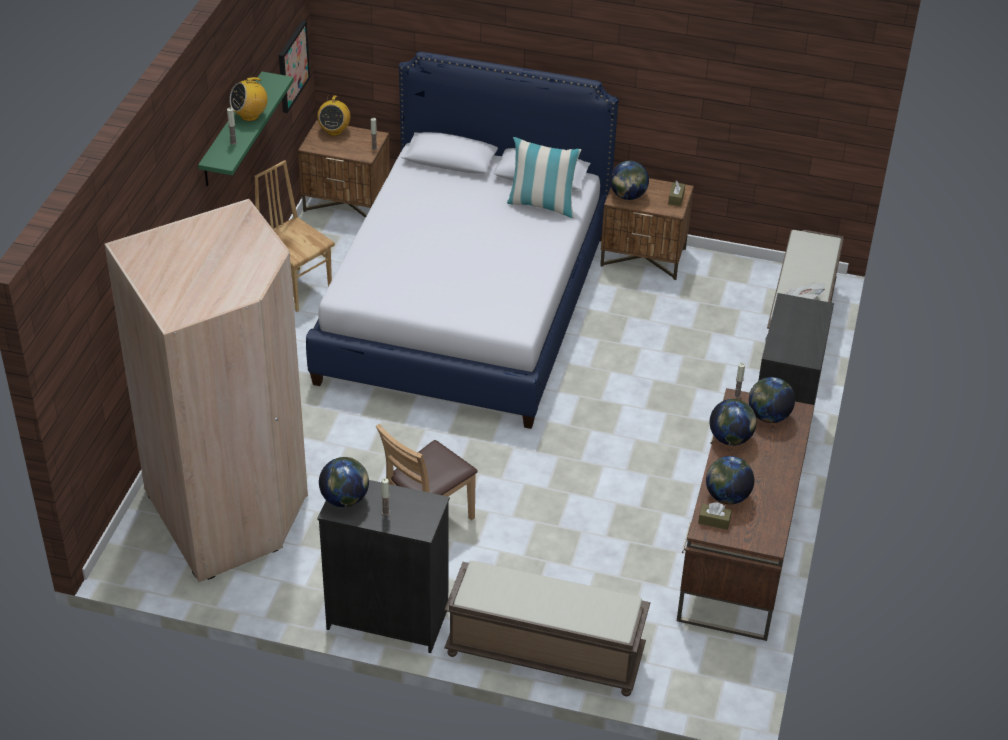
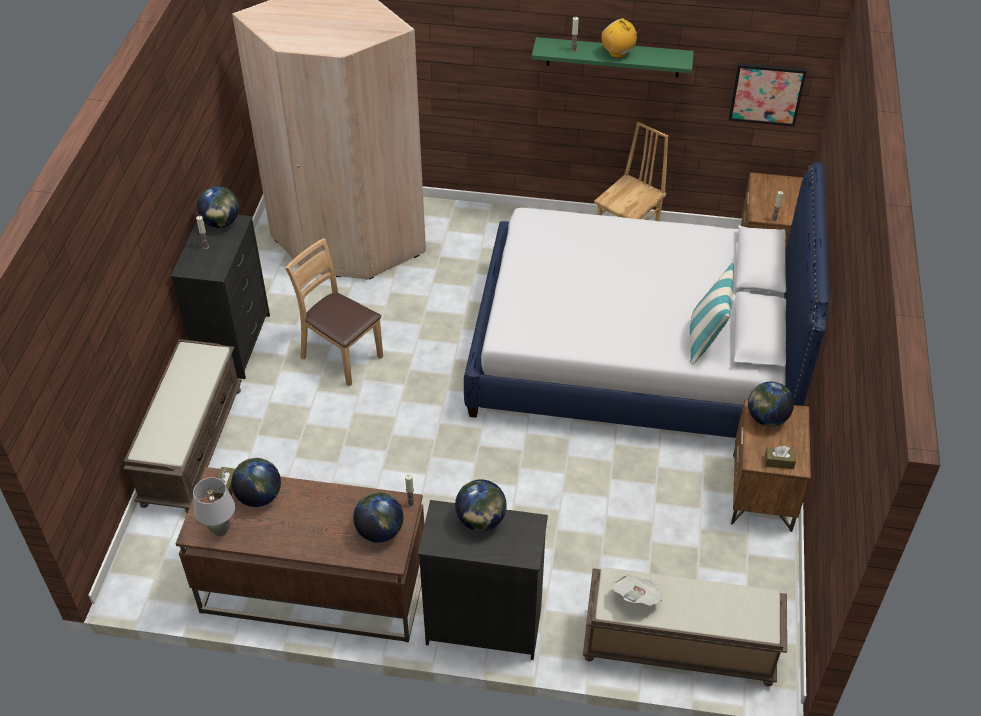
camera: 85 degrees right, 5 degrees up
(334, 131) = (790, 191): radio -> none
(730, 439) = (343, 498): globe -> globe (480, 520)
(767, 525) = (220, 530): none -> grey table lamp

